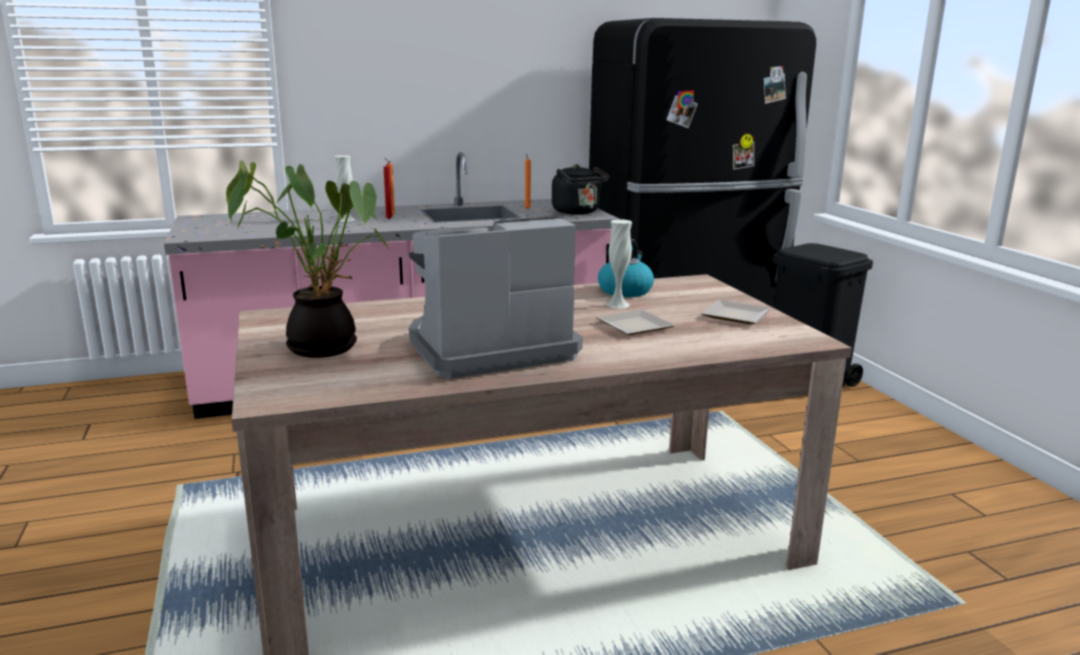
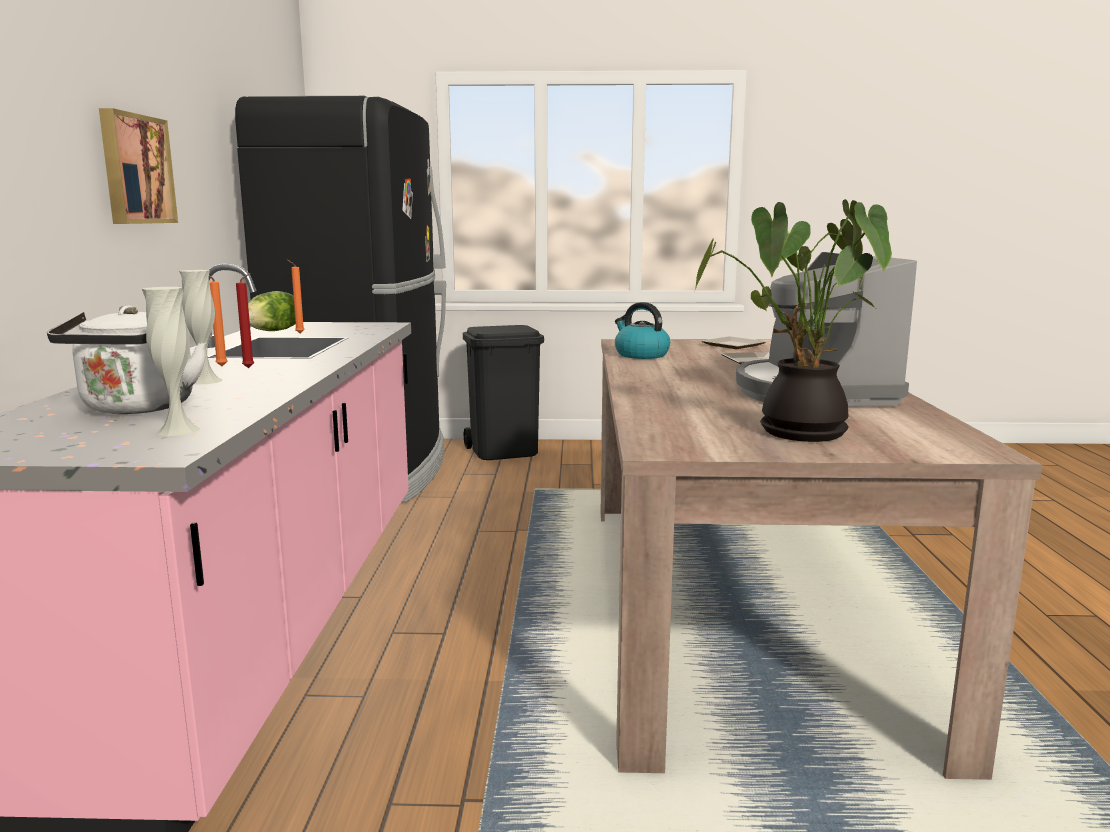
camera: 70 degrees left, 5 degrees down
(273, 222) = (137, 409): none -> white kettle
(455, 86) = (135, 169): none -> picture
(531, 204) = (274, 331): none -> lettuce
(578, 212) = (356, 326): black kettle -> none
(617, 304) = (686, 359): white vase -> white vase (178, 430)

